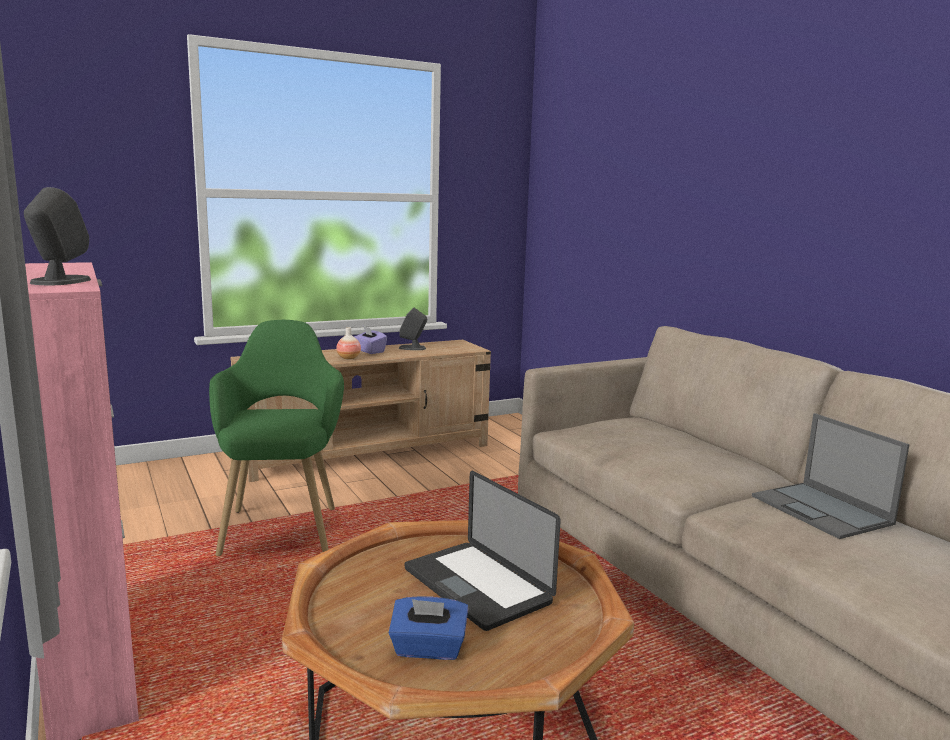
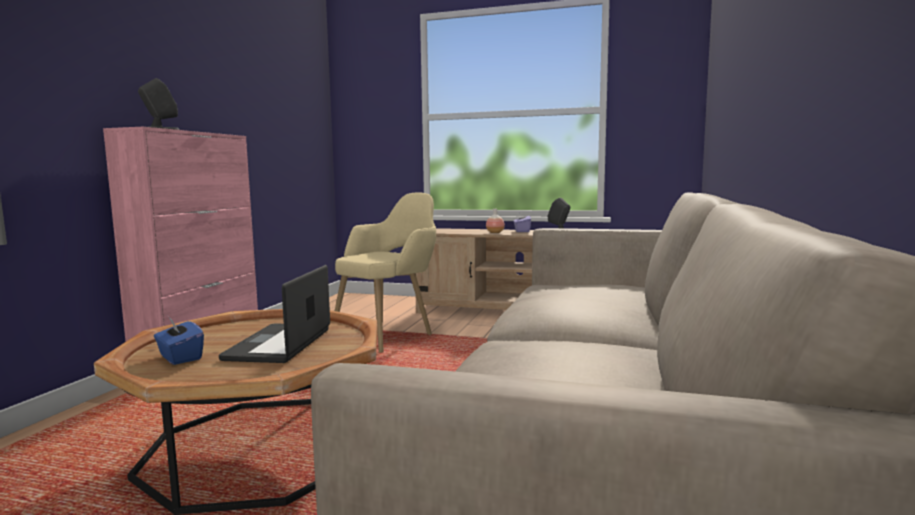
camera: 45 degrees right, 5 degrees down
(282, 523) = (390, 334): green armchair -> beige armchair
(822, 510) = (582, 354): laptop -> none

